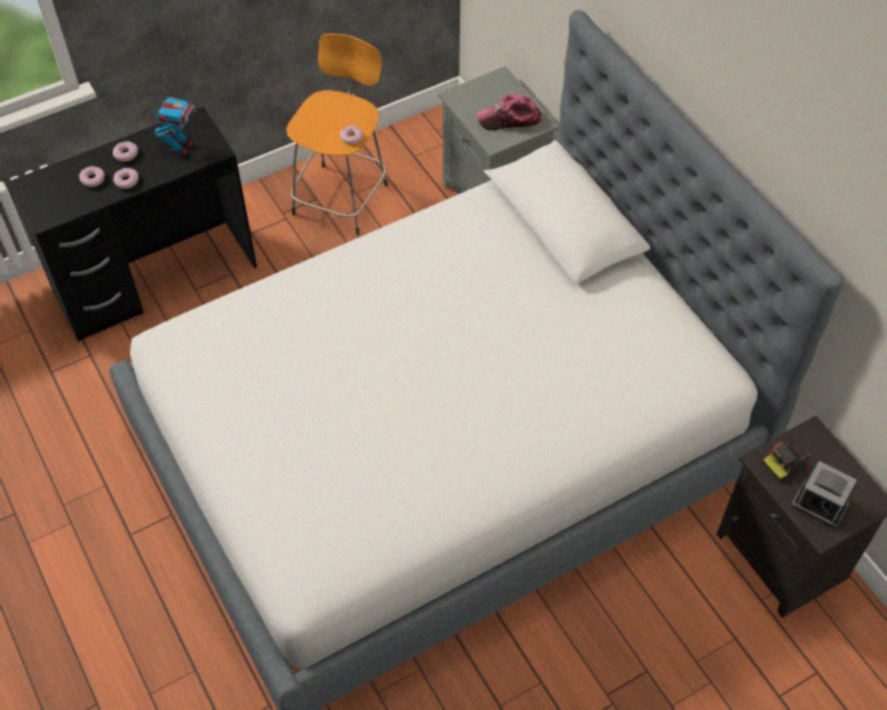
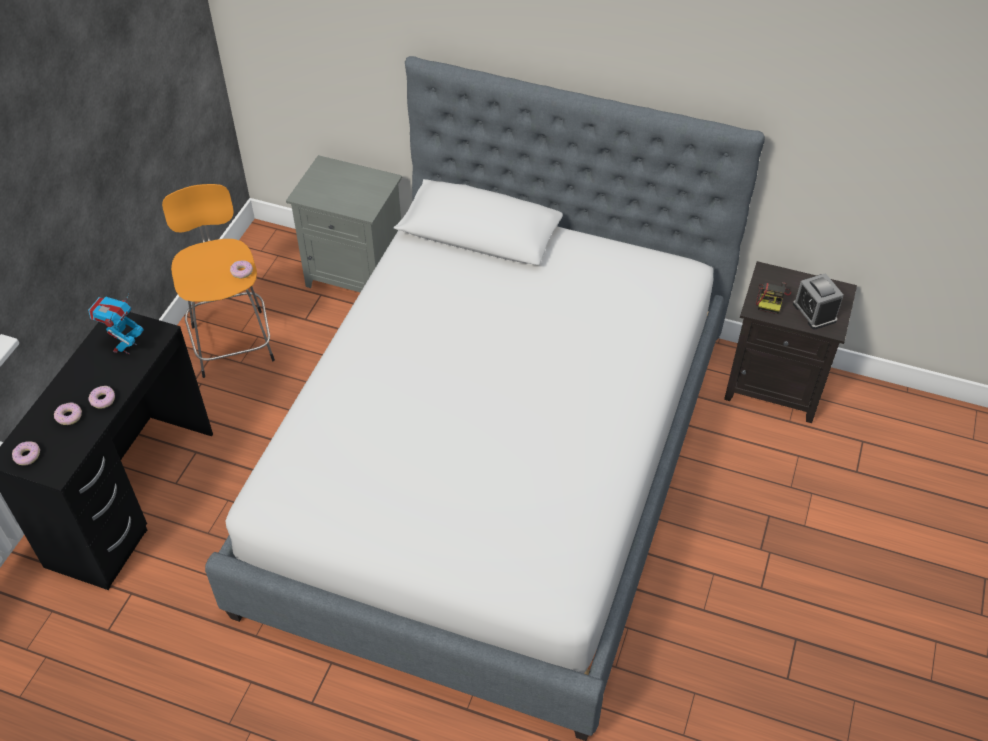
camera: 40 degrees left, 5 degrees down
(126, 154) = (79, 380): donut -> donut (27, 456)
(181, 147) = (125, 347): toy robot -> toy robot turned 135 degrees counterclockwise
(509, 119) = (360, 189): cap -> none
(819, 504) = (814, 312): alarm clock -> alarm clock turned 75 degrees clockwise

